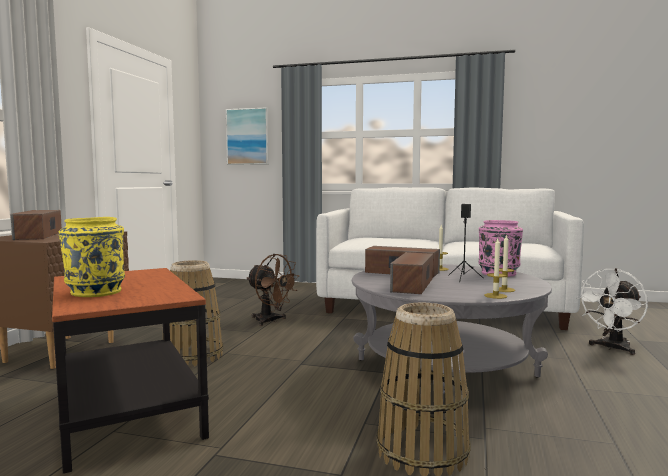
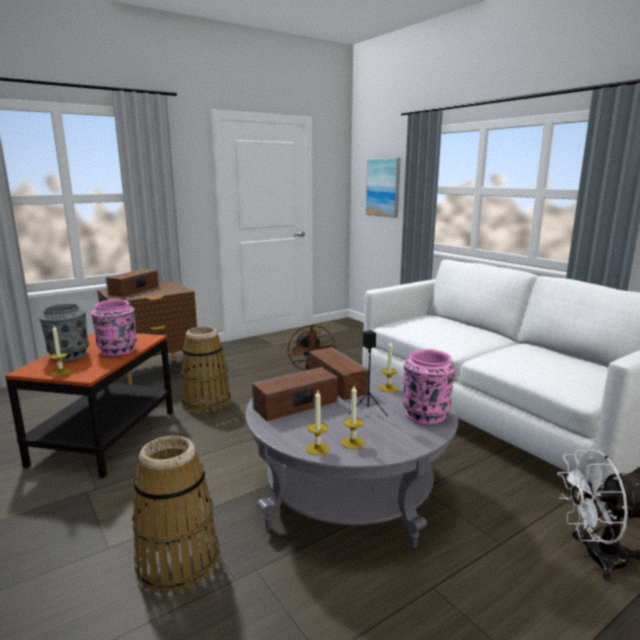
camera: 40 degrees right, 10 degrees up
(95, 292) = (68, 356): yellow vase -> grey vase
(136, 300) = (61, 372): none -> candle
(151, 281) = (118, 351): none -> pink vase

